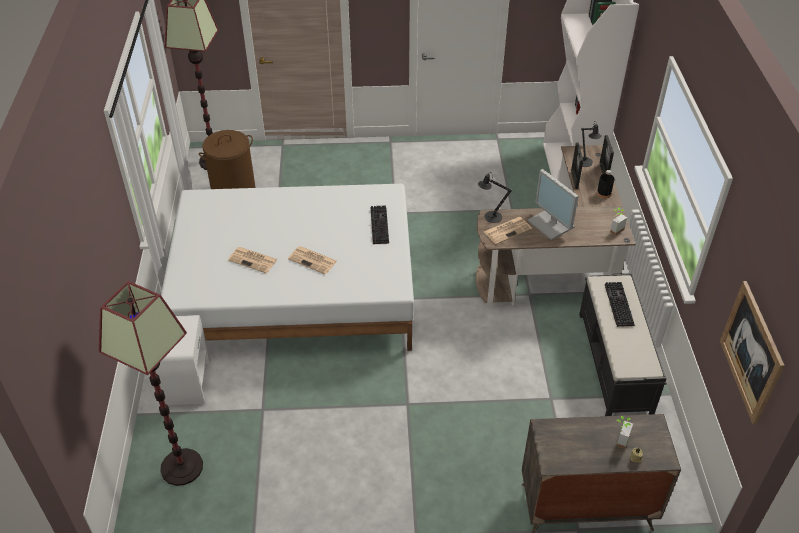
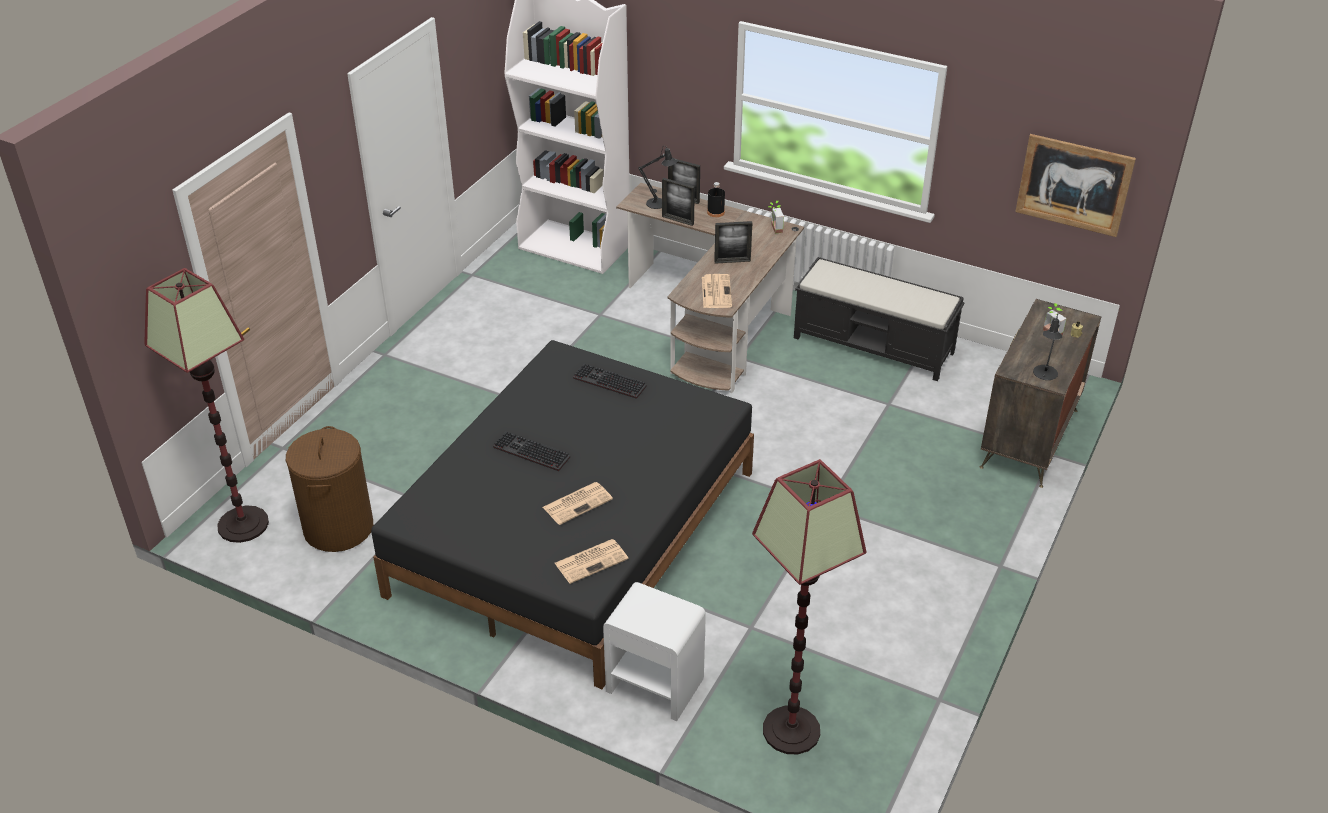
camera: 60 degrees left, 5 degrees down
(295, 289) = (574, 532): white bed -> black bed
(313, 260) = (623, 453): newspaper -> newspaper (592, 560)
(490, 217) = (685, 294): black table lamp -> black table lamp (1044, 375)
(552, 224) = (732, 261): monitor -> picture frame
(617, 304) = (852, 282): keyboard -> keyboard (529, 453)

